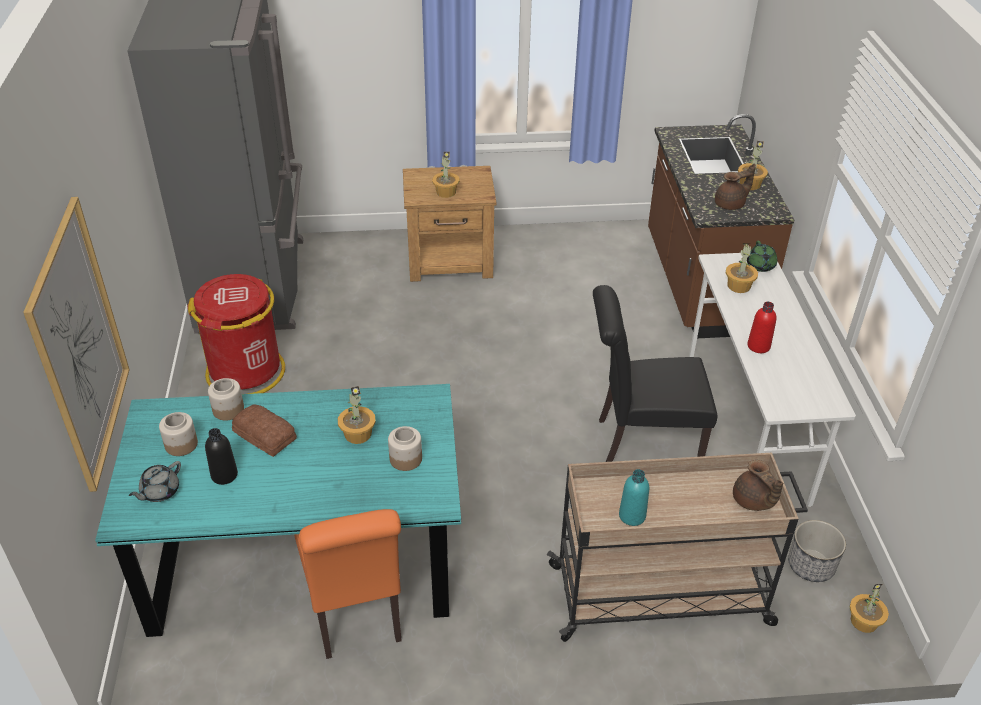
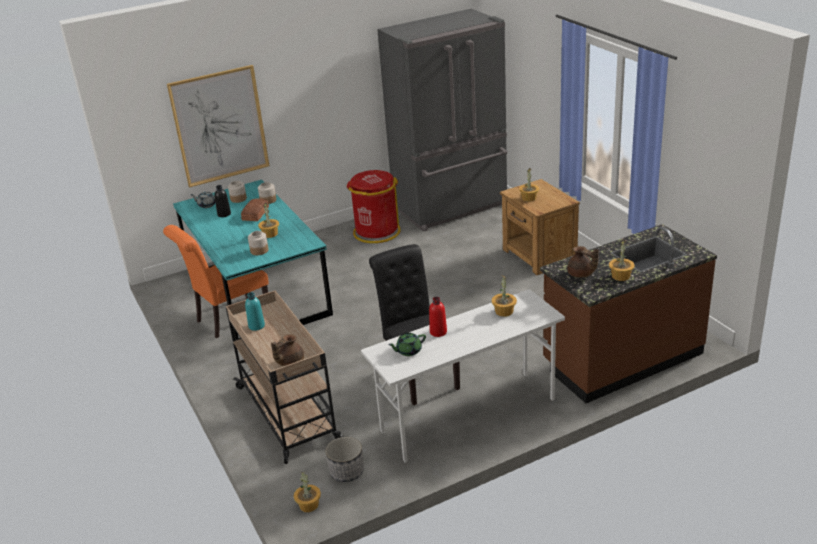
camera: 70 degrees right, 10 degrees down
(760, 266) = (539, 315): green teapot -> green teapot (408, 351)

